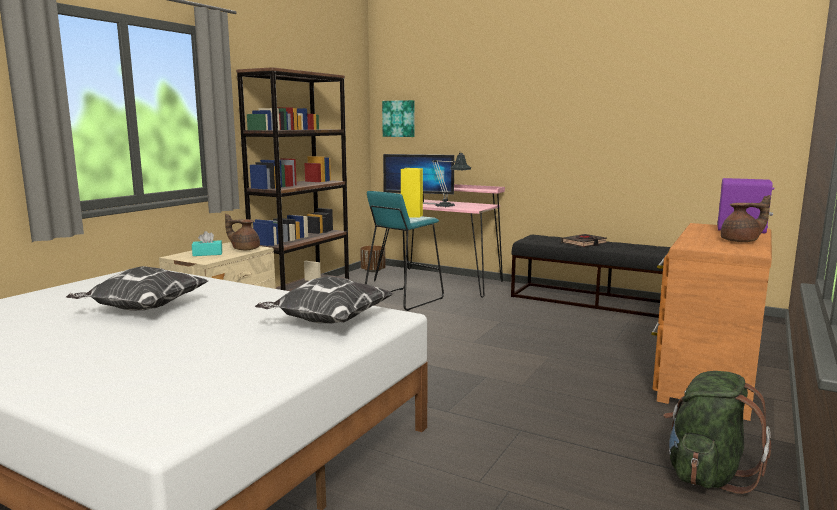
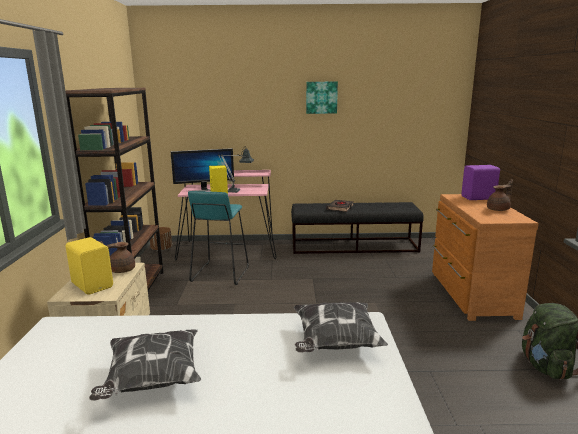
camera: 30 degrees left, 5 degrees up
(207, 254) = (93, 285): turquoise tissue box -> yellow speaker
(399, 118) = (169, 117): picture -> picture (321, 97)

